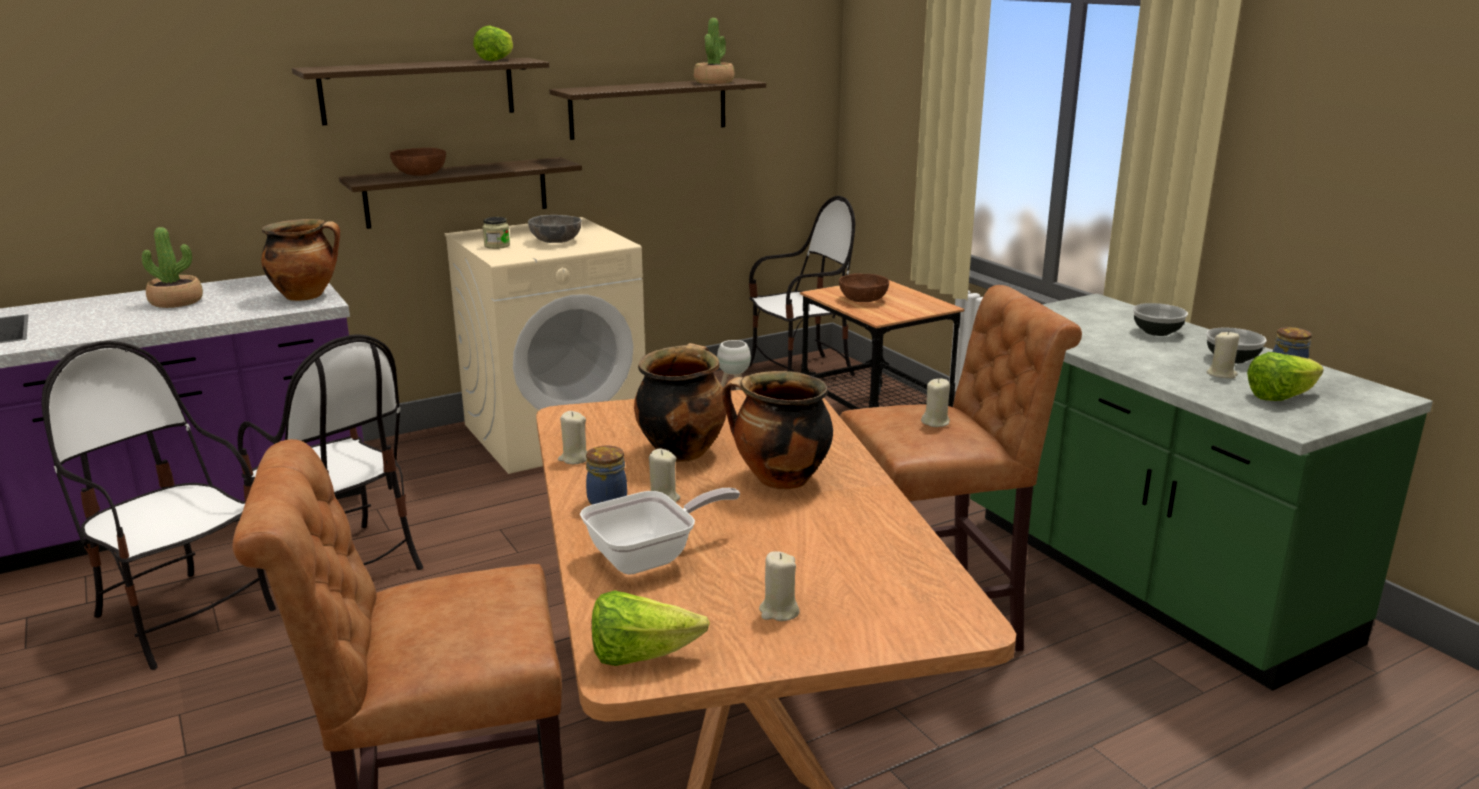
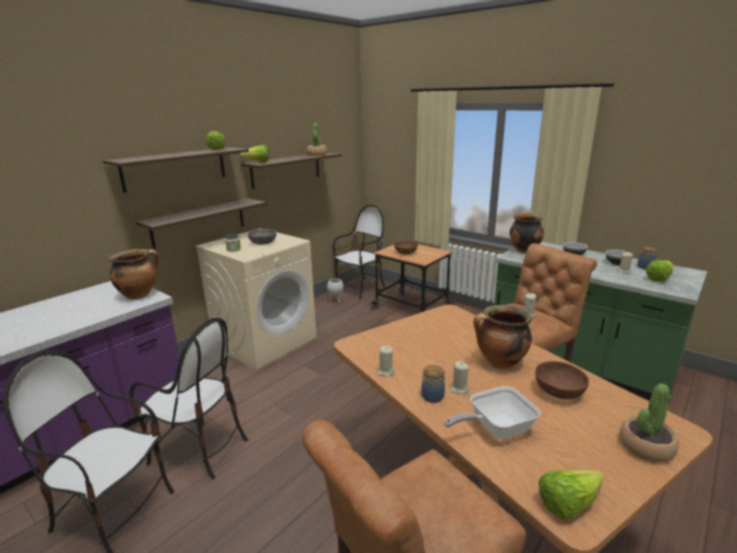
camera: 20 degrees left, 0 degrees up
(176, 302) = (53, 311): potted plant -> potted plant (646, 446)
(419, 174) = (184, 215): brown bowl -> brown bowl (558, 392)
(579, 89) = (258, 162): none -> lettuce
(650, 557) = (495, 429): frying pan -> frying pan turned 150 degrees counterclockwise
(682, 451) = (435, 355): cooking pot -> cooking pot (523, 249)
(779, 611) = (596, 449): beige candle -> none

